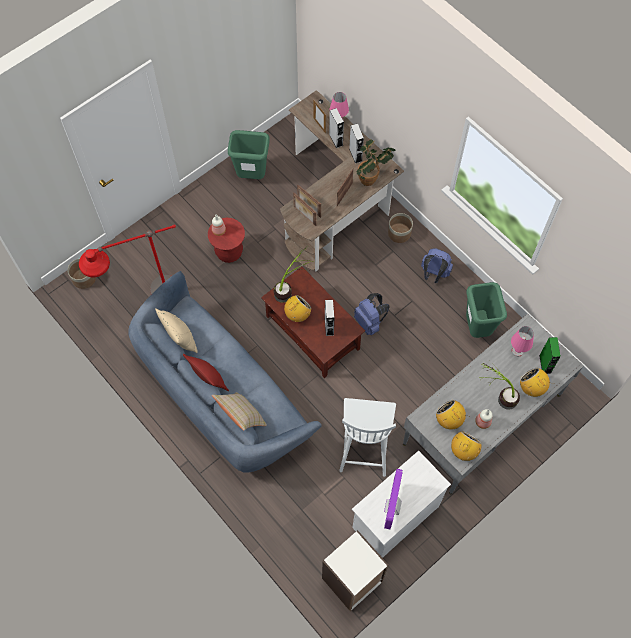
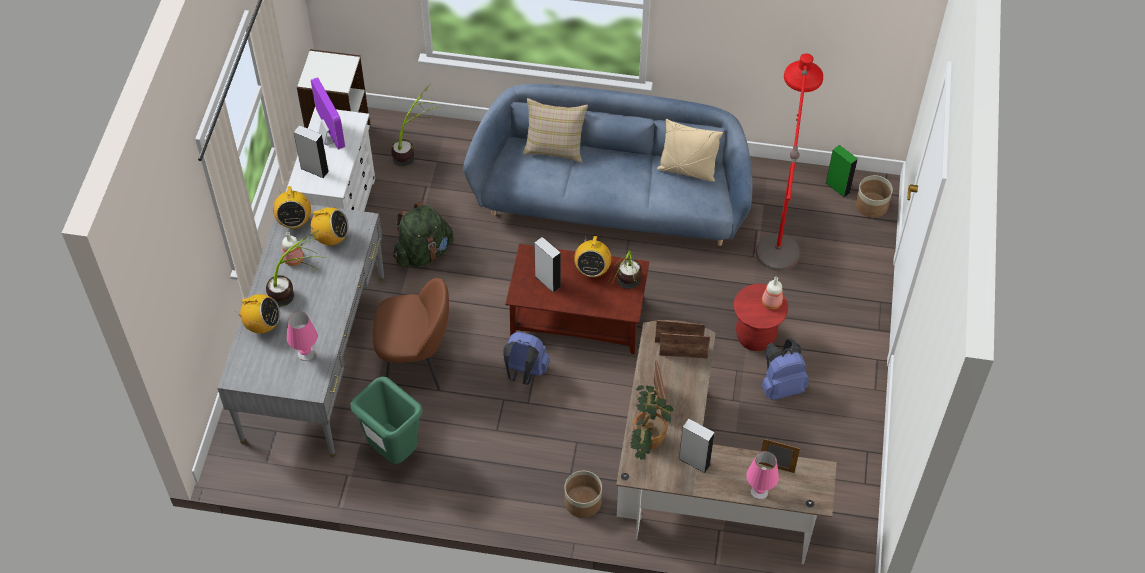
camera: 140 degrees right, 10 degrees down
(208, 379) = (619, 155): red pillow -> none
(252, 176) = (828, 443): green trash can -> none
(309, 530) = (414, 151): none -> potted plant
(336, 139) = (737, 464): grey speaker -> grey speaker (314, 169)
(364, 444) = (424, 252): white chair -> green backpack
(425, 373) = (416, 362): none -> brown chair
(434, 274) = (497, 480): blue backpack -> blue backpack (781, 386)
(545, 364) = (264, 360): green speaker -> green speaker (837, 187)

